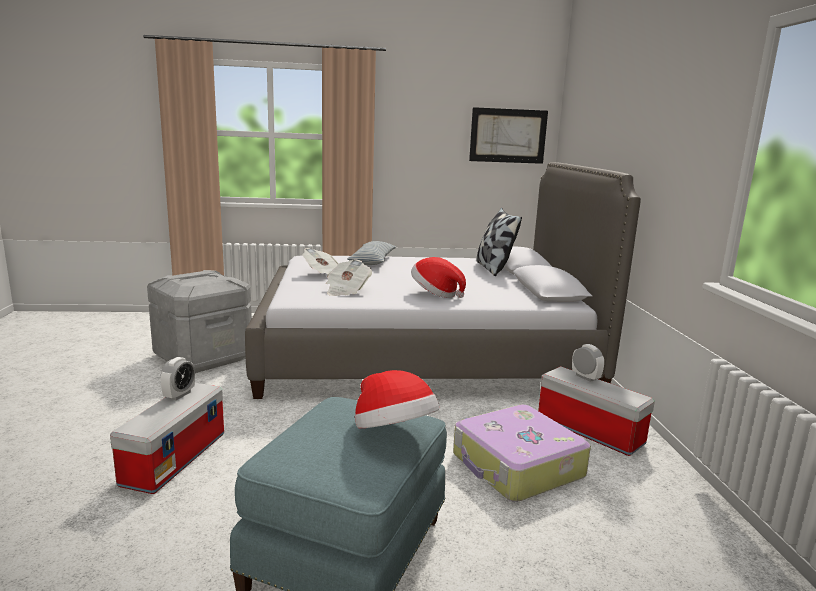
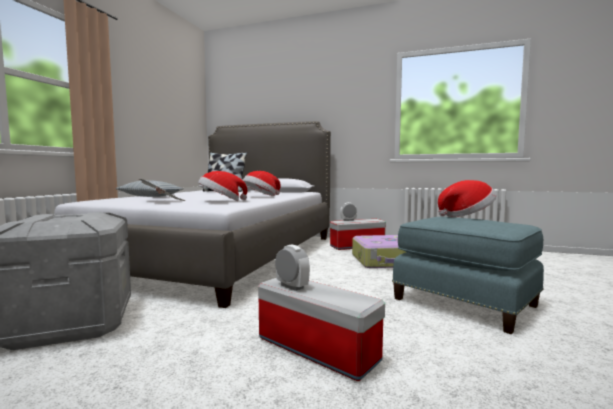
camera: 65 degrees left, 10 degrees down
(346, 291) = (221, 201): newspaper -> hat
(508, 136) = (185, 108): picture -> none

